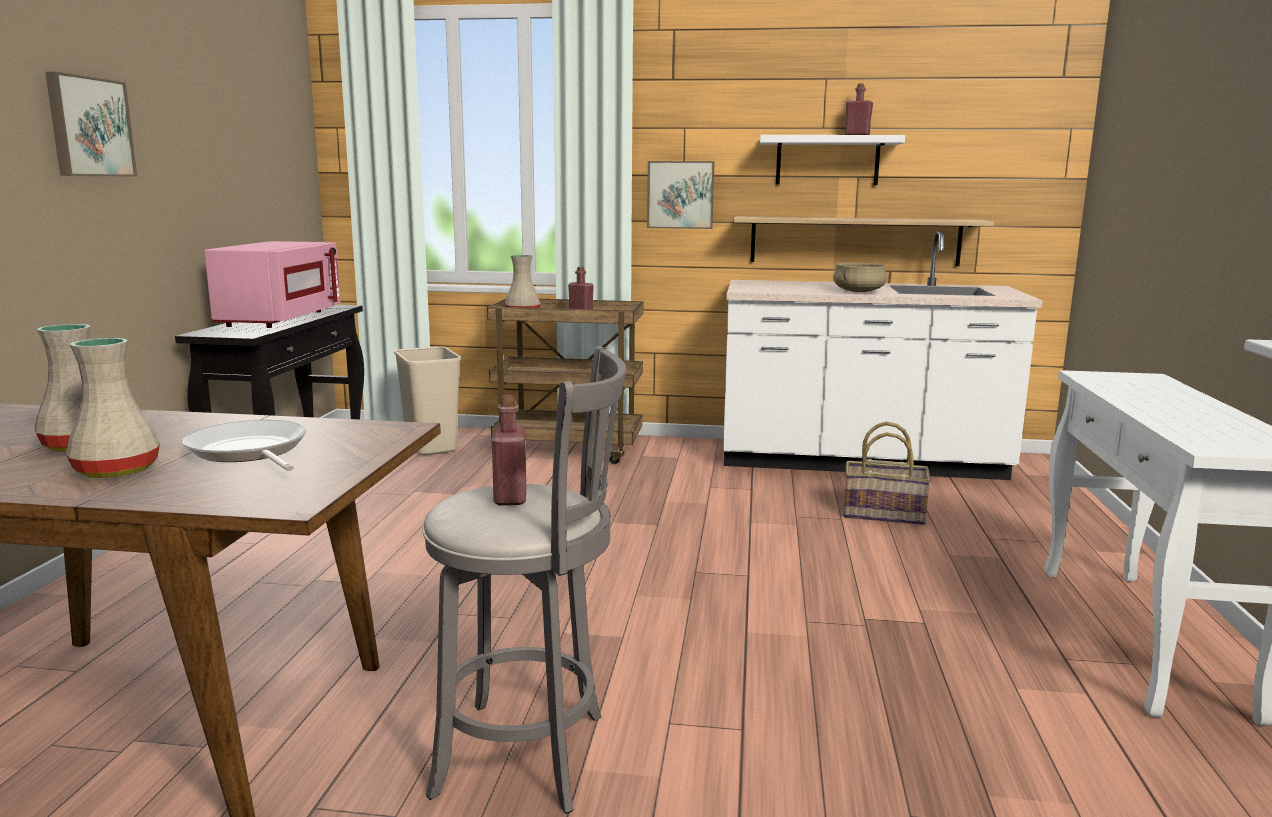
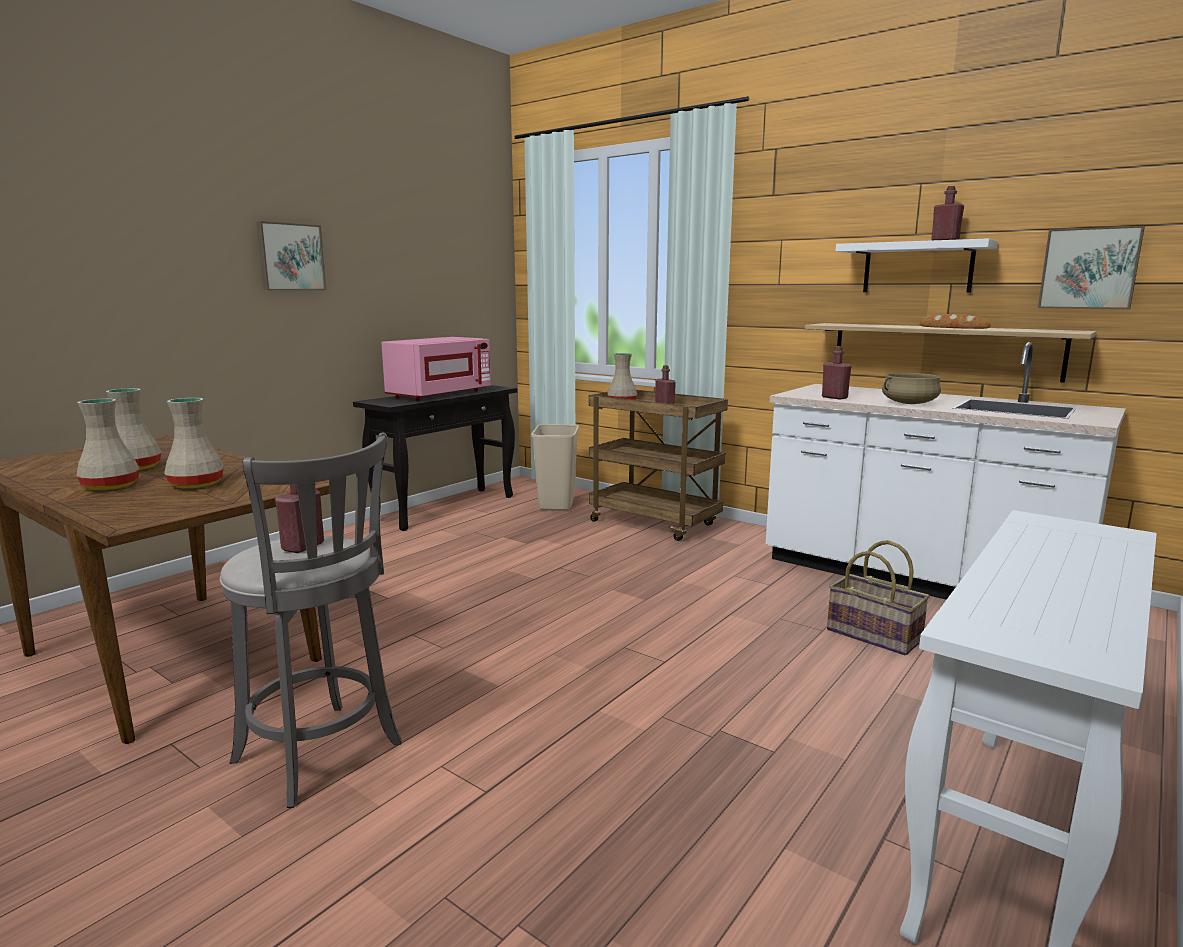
camera: 30 degrees right, 0 degrees up
(249, 451) = (195, 485): frying pan -> beige vase
(680, 195) = (774, 302): picture -> picture (1089, 268)
(787, 291) = (834, 397): none -> red bottle
(873, 218) = (953, 327): none -> bread

